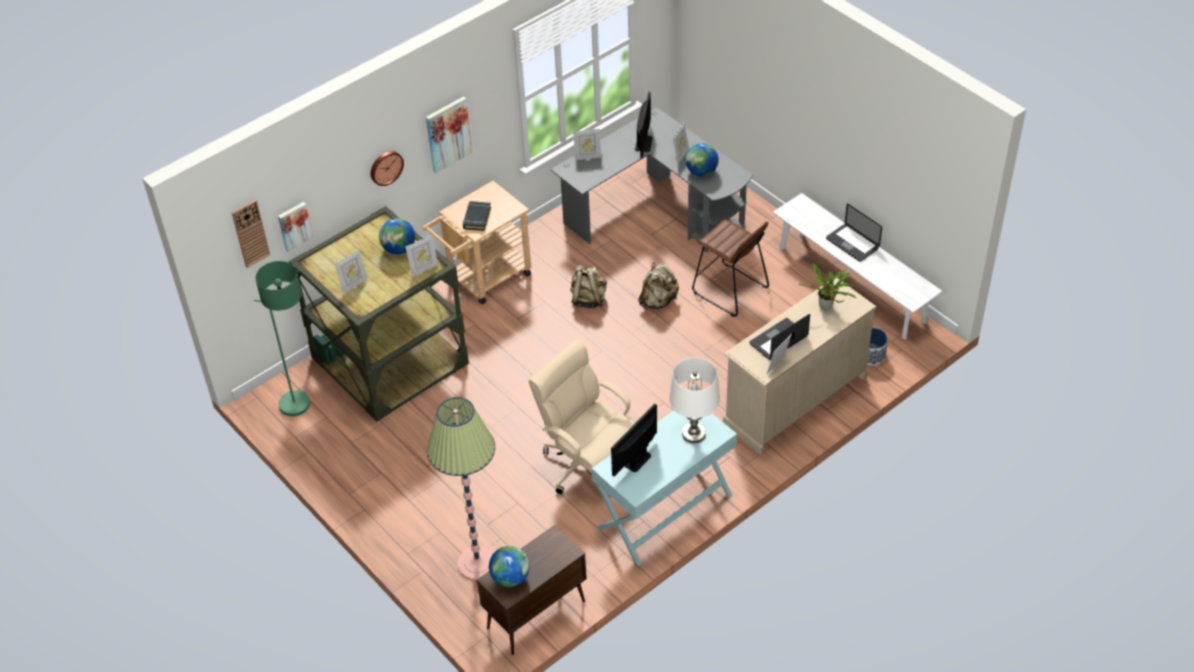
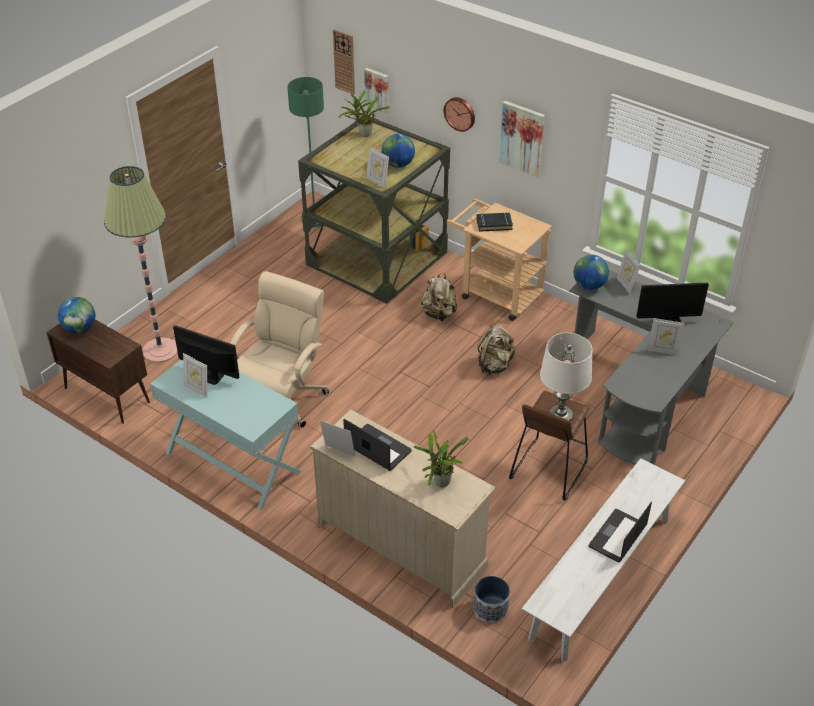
camera: 75 degrees right, 5 degrees down
(328, 268) = (363, 134): none -> potted plant
(353, 284) = (347, 150): picture frame -> picture frame (197, 389)
(658, 301) = (511, 416): beige backpack -> beige backpack (439, 314)
(694, 434) = (247, 410): white table lamp -> white table lamp (560, 416)
(701, 172) = (643, 370): globe -> globe (589, 286)

